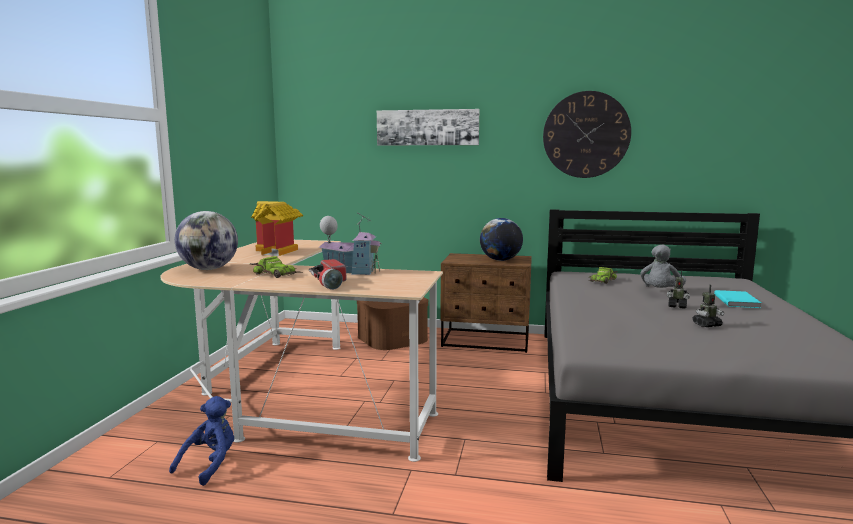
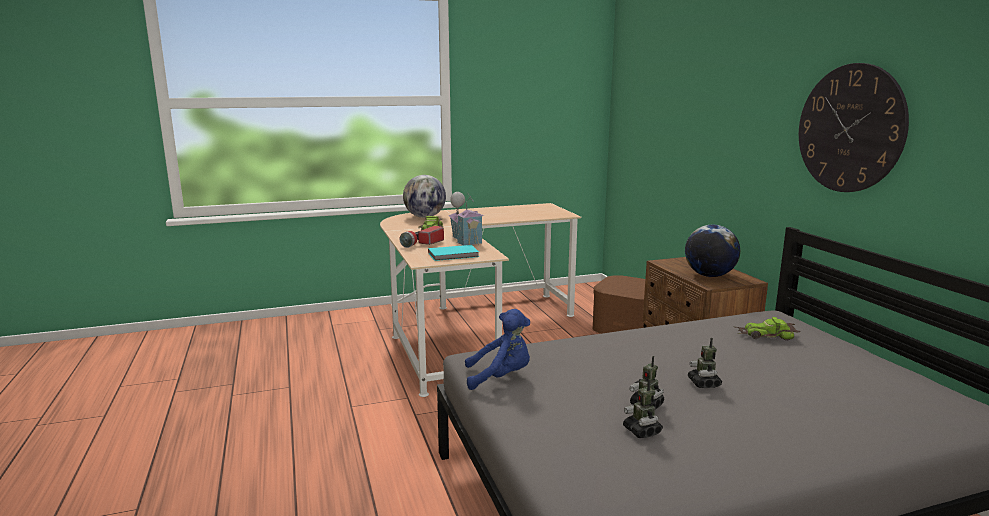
camera: 60 degrees right, 5 degrees up
(210, 464) = (362, 341): blue plush toy -> blue plush toy (500, 377)
(278, 251) = (506, 215): toy house -> none
(427, 127) = (702, 106): picture -> none
(660, 292) = (770, 371): grey plush toy -> none
(737, 301) = (806, 419): turquoise book -> turquoise book (454, 255)
(750, 334) = (642, 431): none -> toy robot

